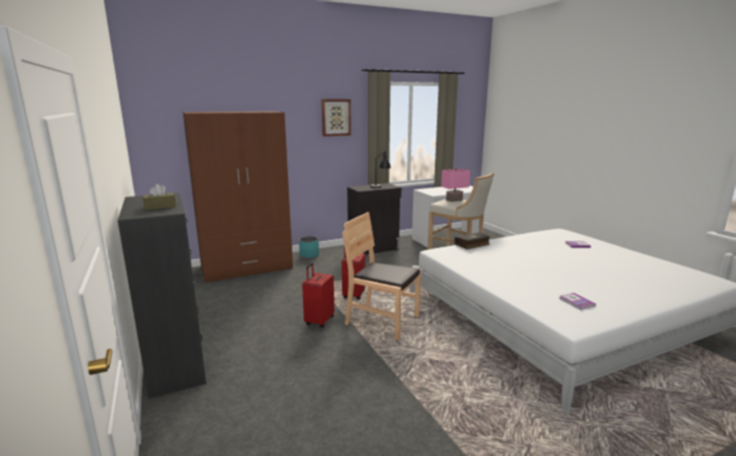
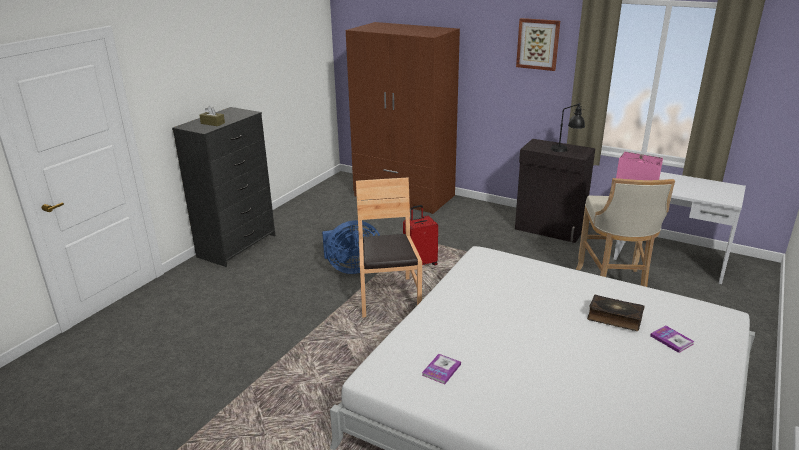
camera: 55 degrees right, 10 degrees up
(309, 255) = (474, 207): turquoise planter -> none
(319, 321) = (351, 268): red suitcase -> blue fan
(472, 244) = (541, 266): book -> book (614, 318)

